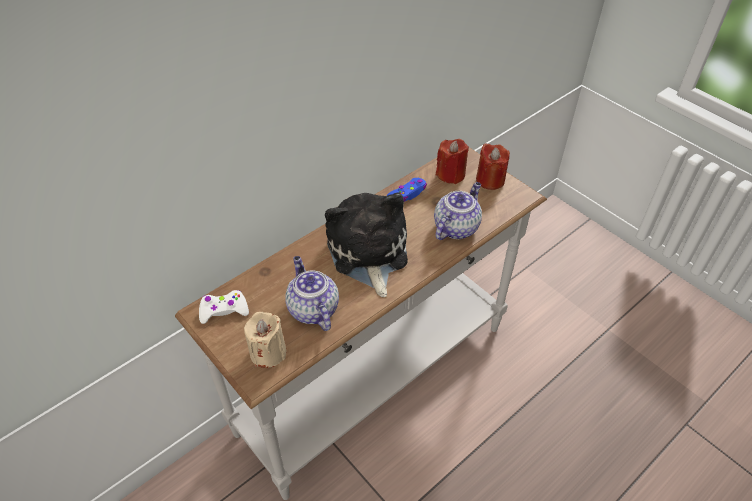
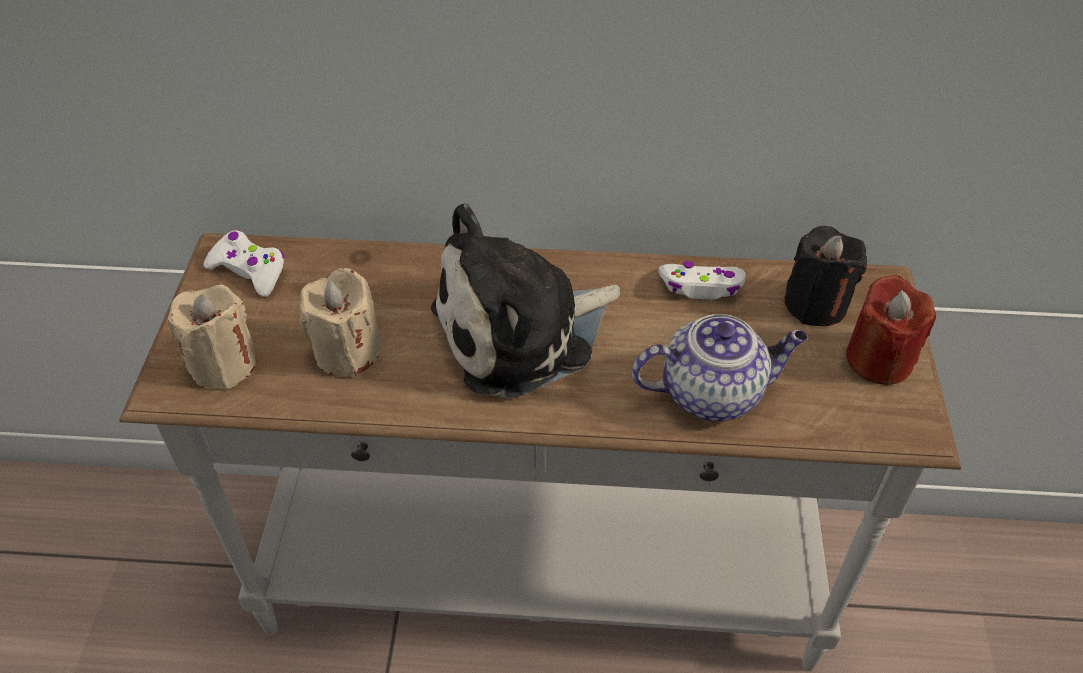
camera: 45 degrees right, 0 degrees up
(312, 309) = (347, 352): teapot -> beige candle
(368, 253) = (522, 332): plush toy -> plush toy turned 150 degrees counterclockwise
(408, 193) = (701, 287): blue game controller -> white game controller
(451, 174) = (815, 304): red candle -> black candle

